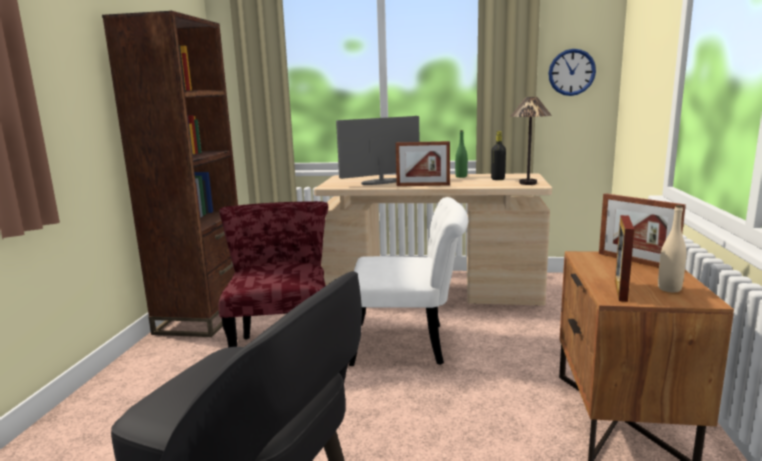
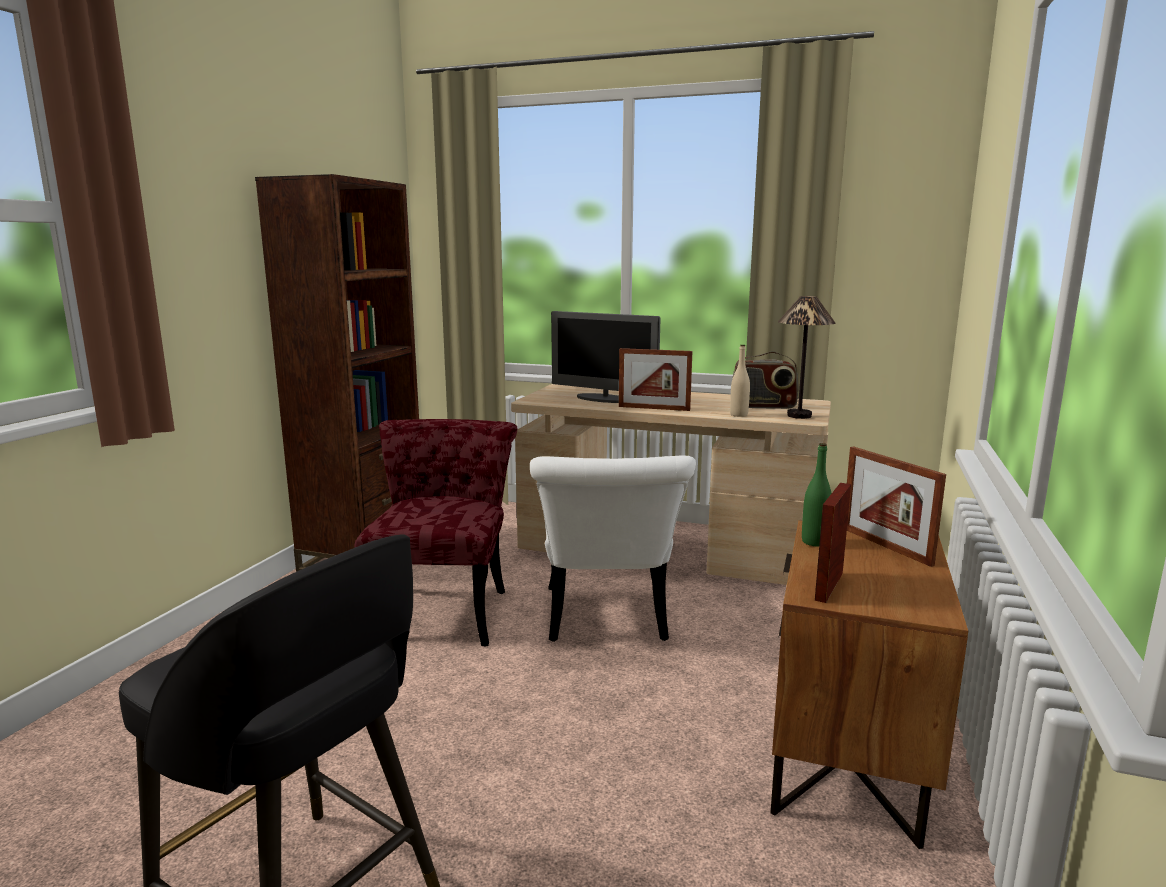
camera: 10 degrees right, 0 degrees up
(381, 182) = (603, 399): monitor -> monitor turned 135 degrees counterclockwise
(410, 344) = (607, 621): white chair -> white chair turned 75 degrees clockwise
(461, 177) = (716, 398): green bottle -> green bottle (814, 542)
(498, 179) = (763, 406): black bottle -> radio
(571, 72) = (890, 259): wall clock -> none
(669, 289) = (899, 591): beige bottle -> beige bottle (739, 415)

